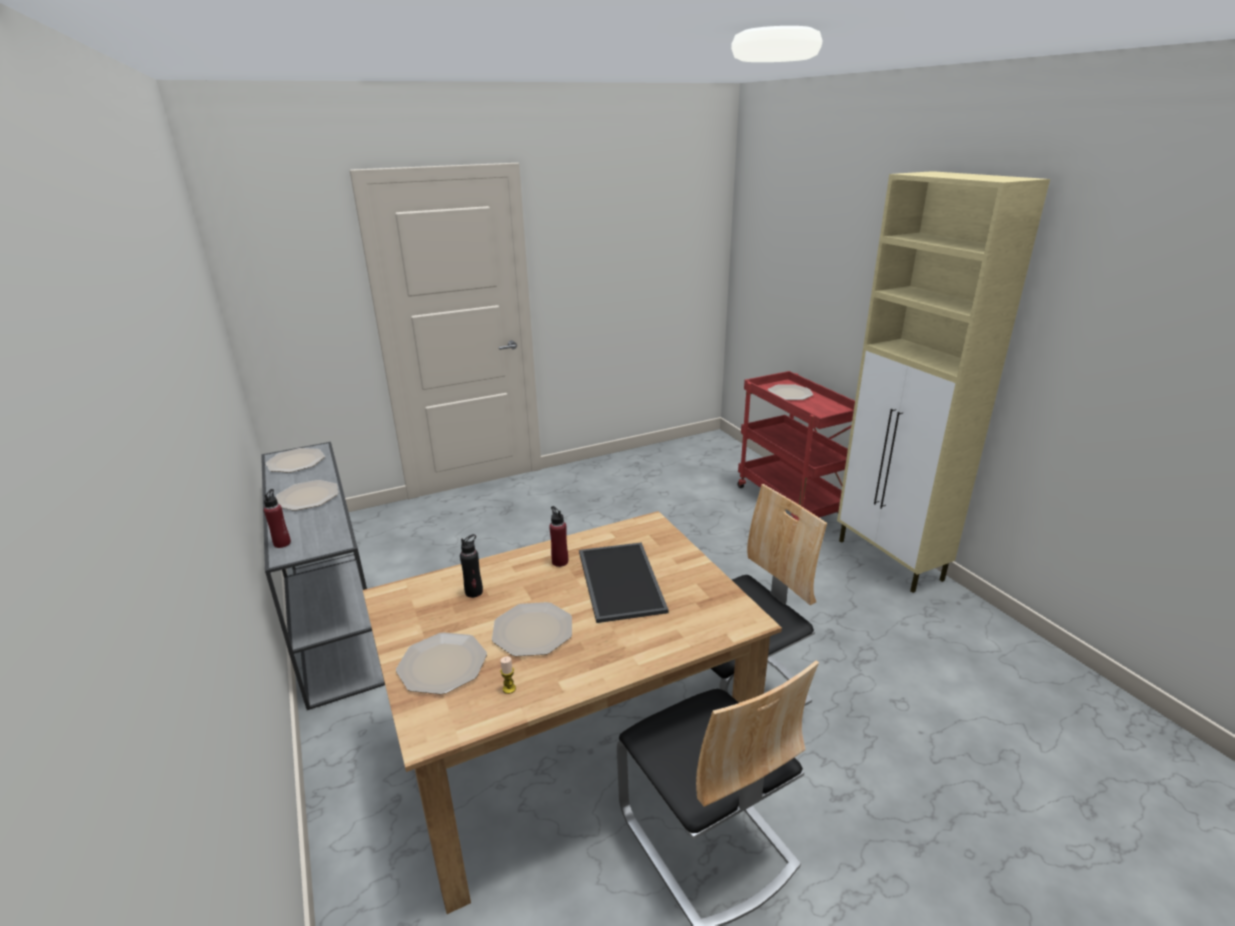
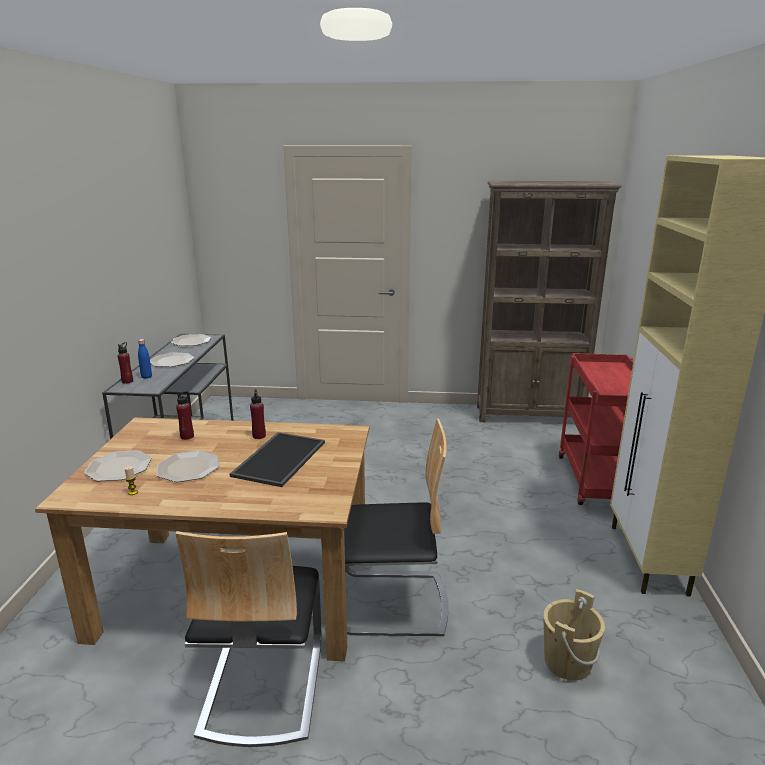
camera: 30 degrees right, 5 degrees down
(302, 529) = (146, 377): none -> blue bottle
(474, 592) = (187, 436): black bottle -> red bottle
(674, 451) = (529, 415): none -> brown bookcase
(790, 393) = (608, 373): plate -> none
(920, 678) = (567, 662): none -> beige bucket

